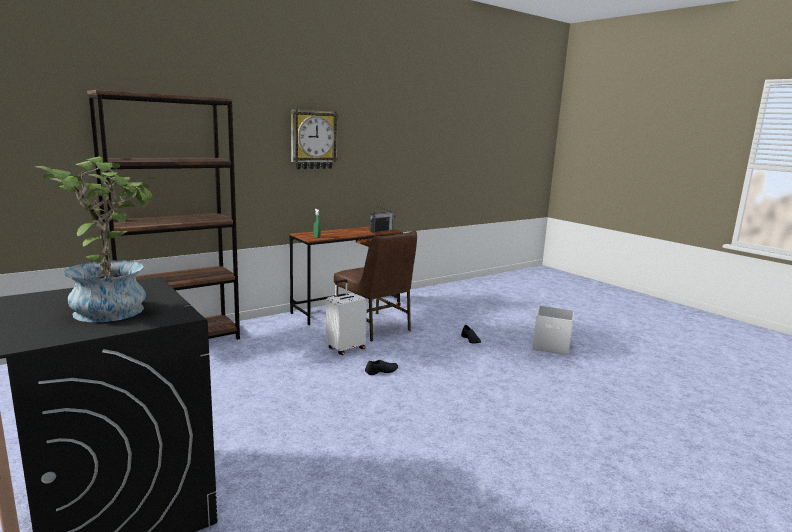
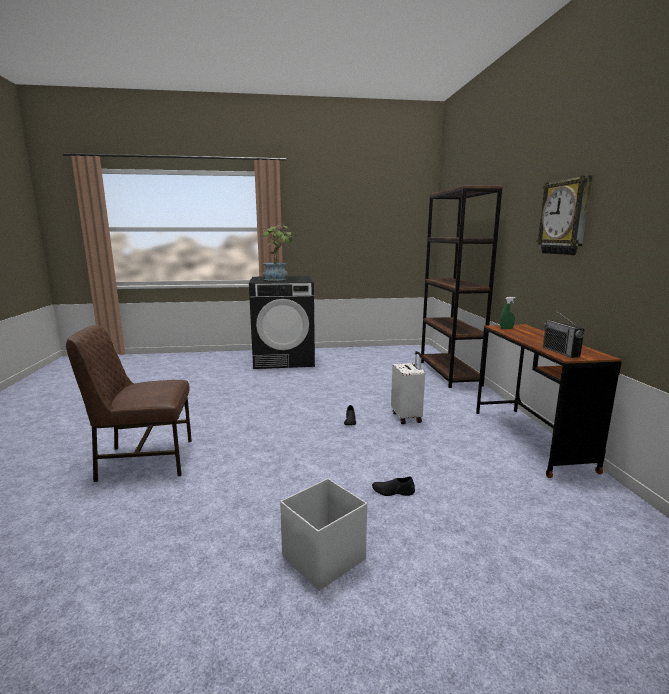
camera: 120 degrees right, 0 degrees up
(374, 327) = (462, 441): brown chair -> brown chair (144, 460)

